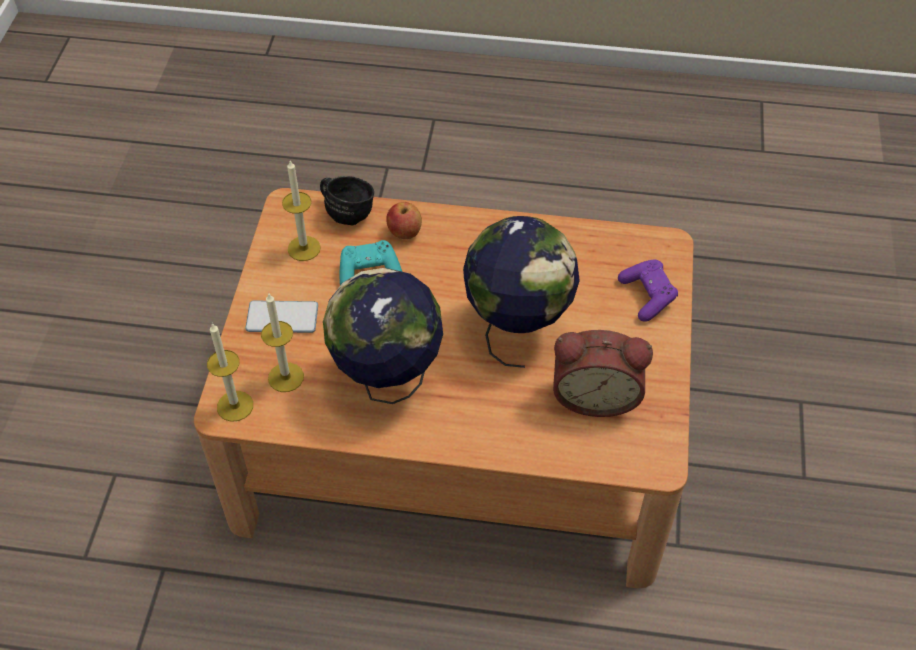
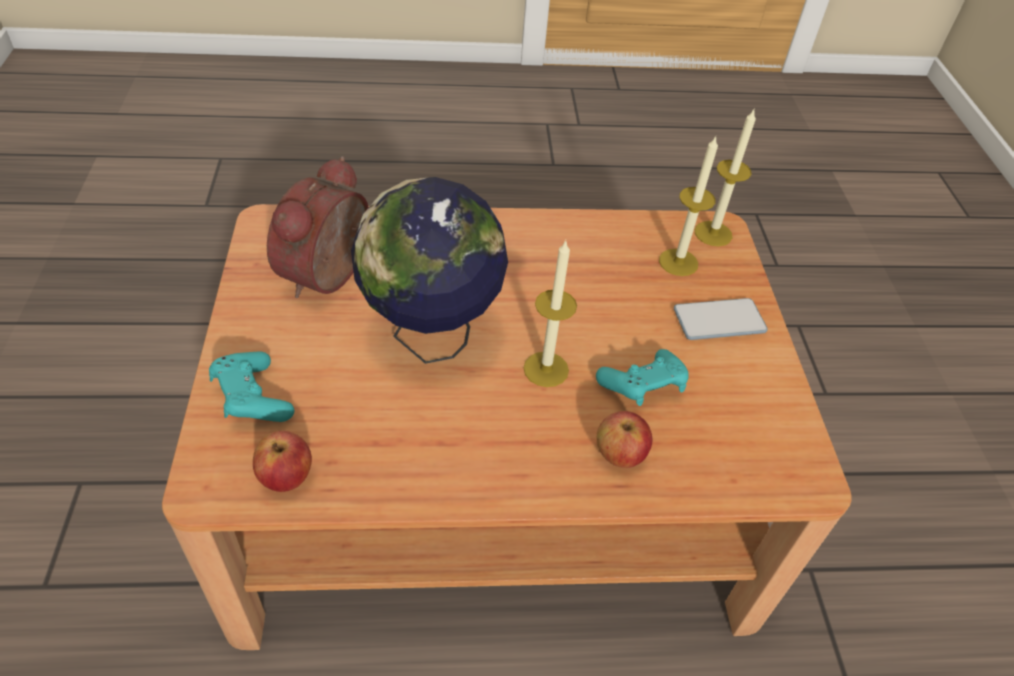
camera: 165 degrees right, 5 degrees down
(304, 248) = (746, 412): candle -> candle (546, 369)
(347, 211) = (719, 481): black mug -> none
(387, 381) = (568, 268): globe -> none
(595, 394) = (331, 277): alarm clock -> alarm clock turned 60 degrees counterclockwise
(619, 245) = (287, 477): none -> apple
(647, 296) = (252, 399): purple game controller -> turquoise game controller

